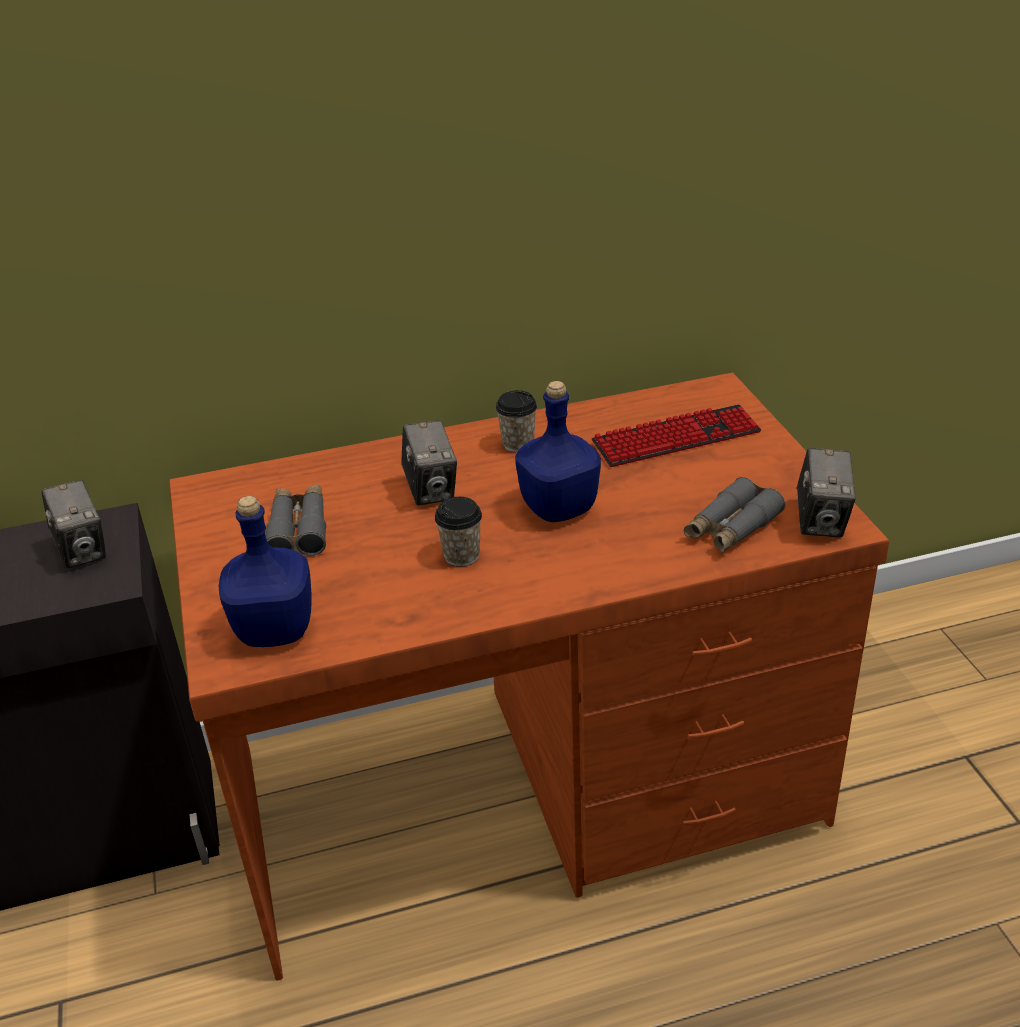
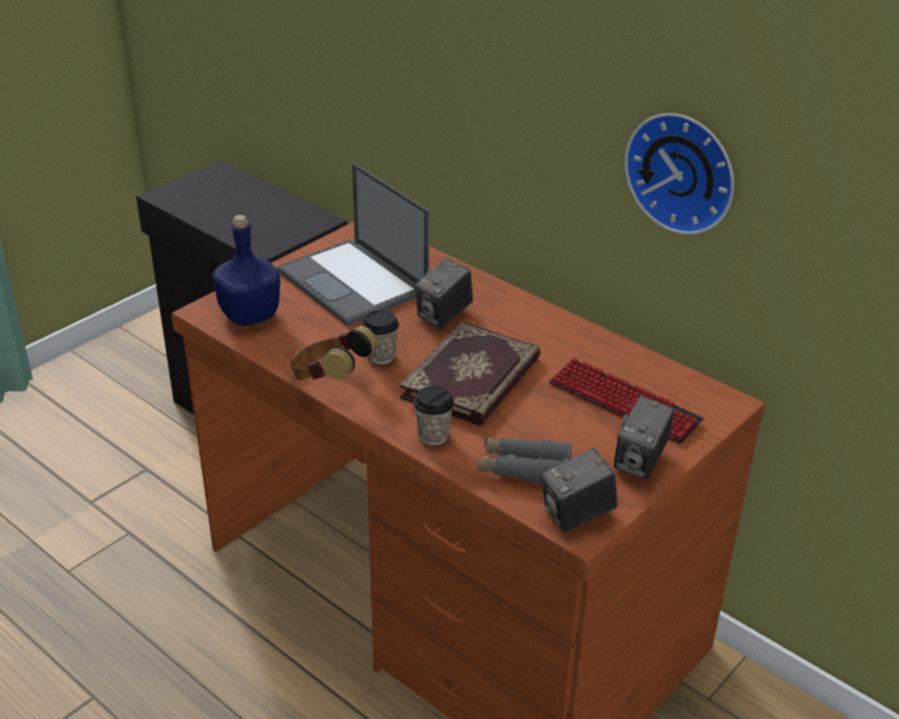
camera: 55 degrees right, 0 degrees up
(83, 551) = (285, 224): camera -> camera (640, 462)
(299, 529) = (354, 282): grey binoculars -> laptop
(470, 606) = (330, 379): none -> headphones
(518, 443) = (538, 331): cup -> cup (433, 435)
(560, 509) = (473, 379): blue bottle -> book
(602, 191) = (683, 171): none -> wall clock

